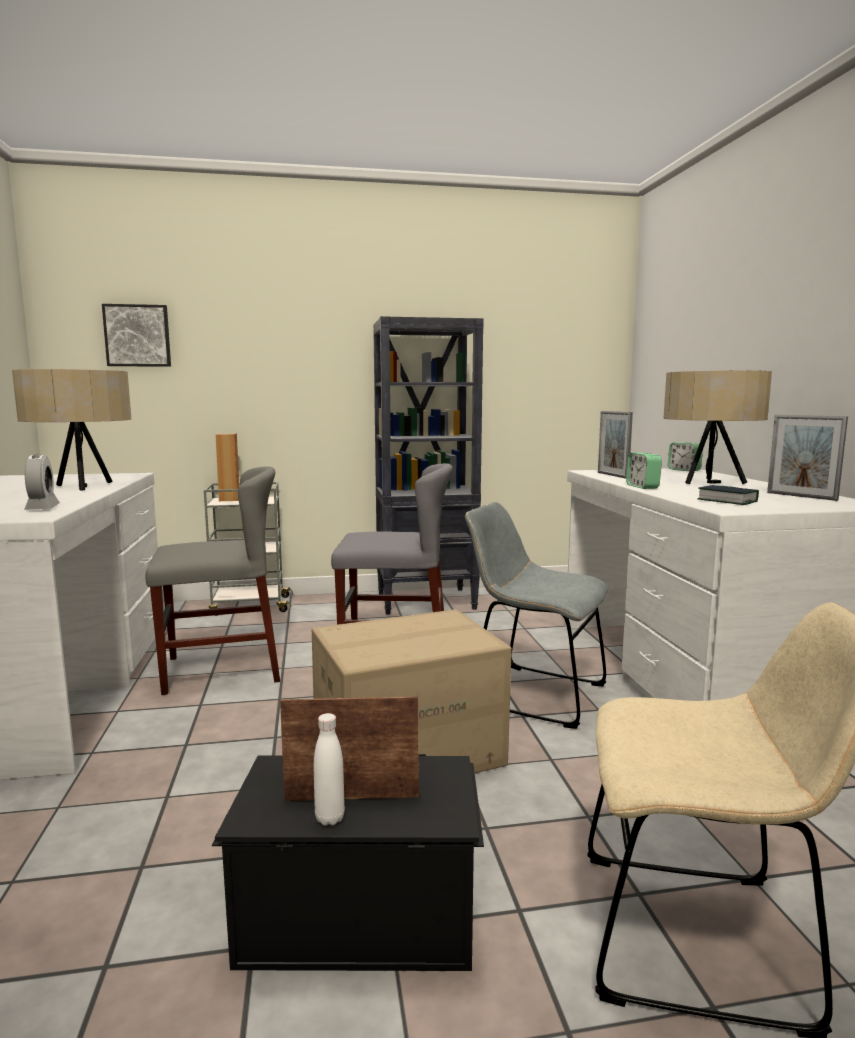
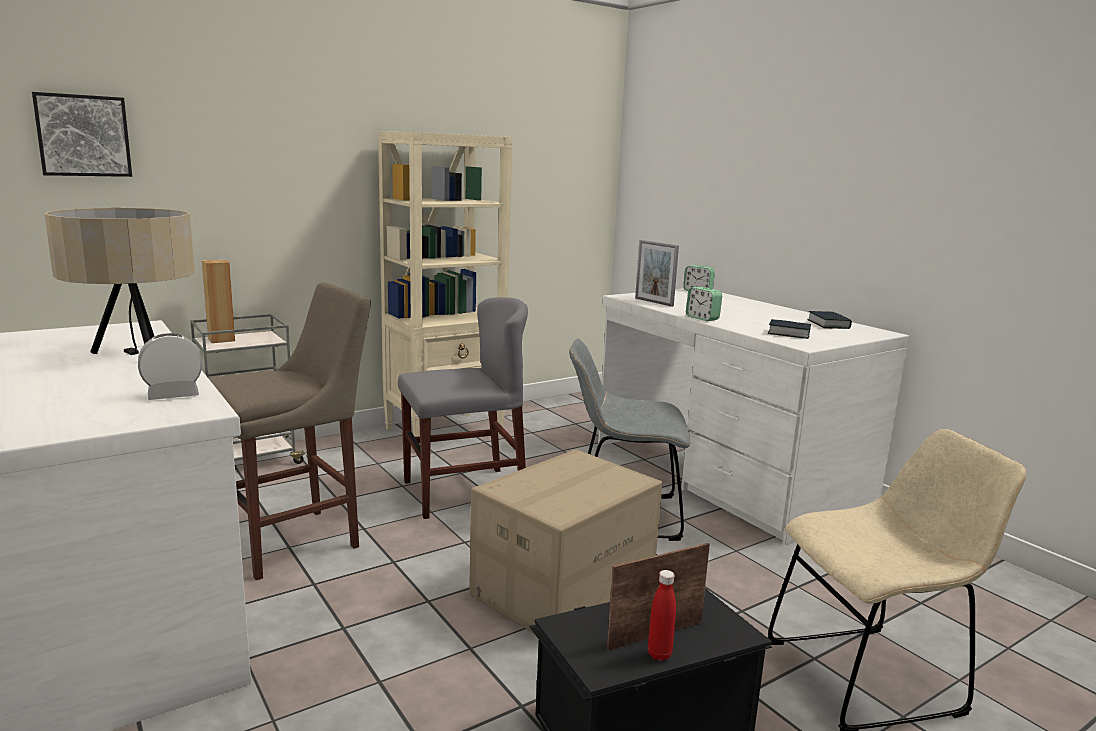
camera: 25 degrees left, 5 degrees up
(42, 508) = (173, 395): alarm clock -> alarm clock turned 75 degrees counterclockwise
(222, 669) = (297, 541): grey chair -> beige stool
(330, 818) = (659, 654): white bottle -> red bottle
(427, 601) = (445, 431): black bookcase -> beige bookcase
(708, 483) = (742, 310): beige table lamp -> none
(801, 496) = (828, 324): picture frame -> book

